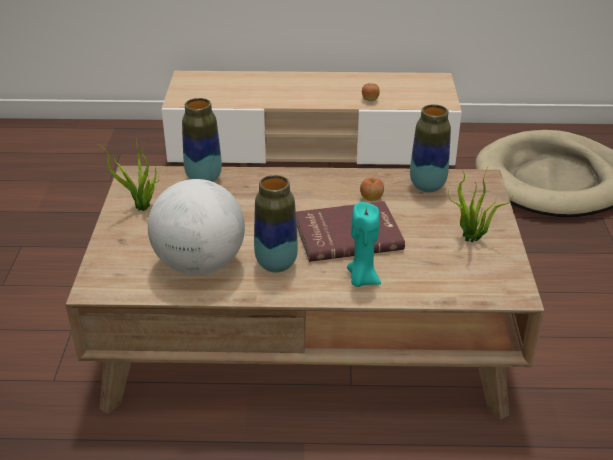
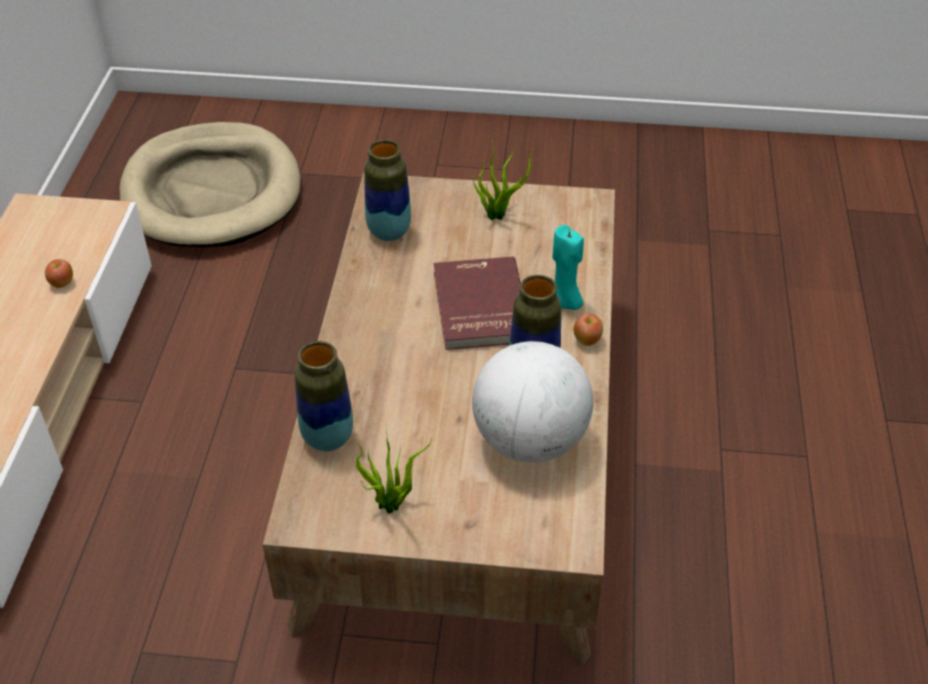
camera: 85 degrees left, 10 degrees up
(371, 199) = (408, 280): apple -> apple (587, 340)

